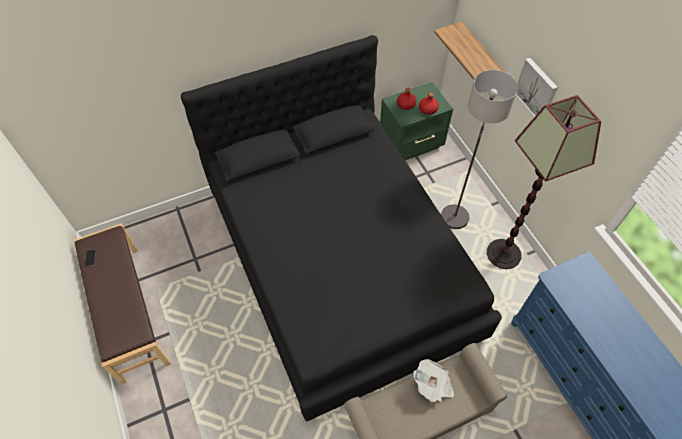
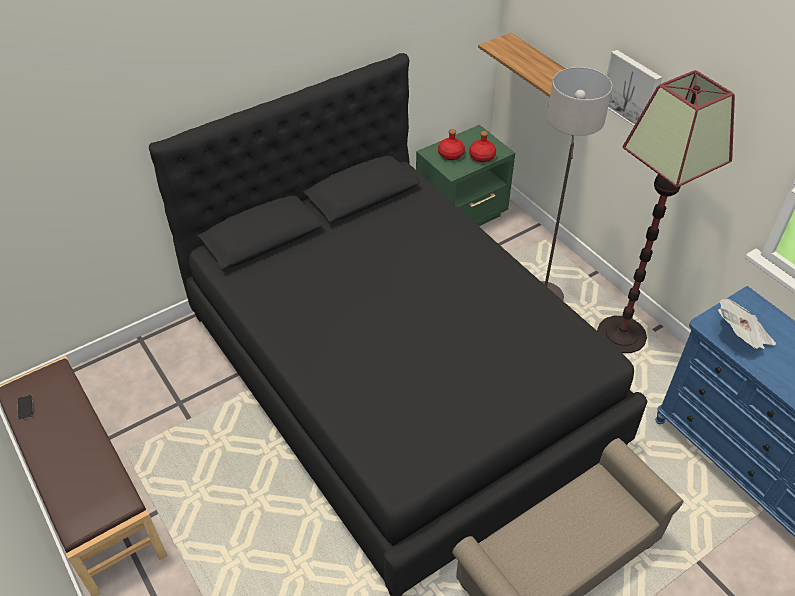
camera: 10 degrees left, 10 degrees down
(433, 385) = (573, 508): newspaper -> newspaper (741, 336)

